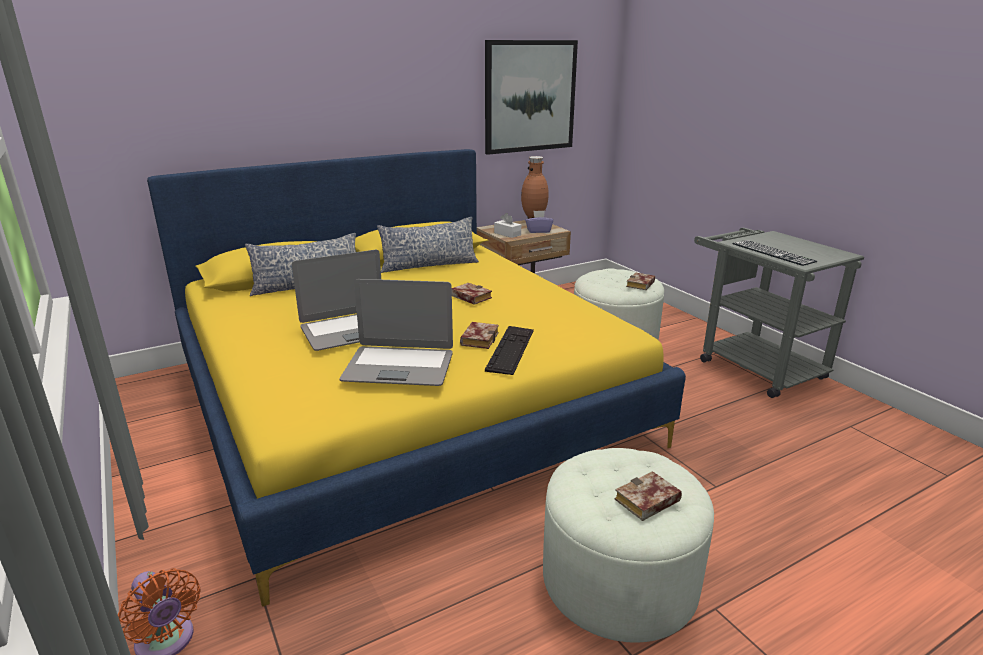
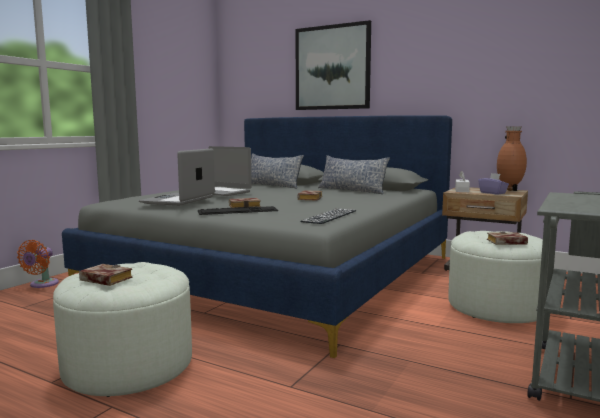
camera: 60 degrees right, 15 degrees down
(399, 367) = (179, 200): laptop -> laptop turned 45 degrees clockwise
(404, 402) = (278, 273): yellow bed -> grey bed
(530, 96) = (526, 73): picture -> picture (332, 67)
(773, 252) = (571, 201): keyboard -> keyboard (330, 216)

